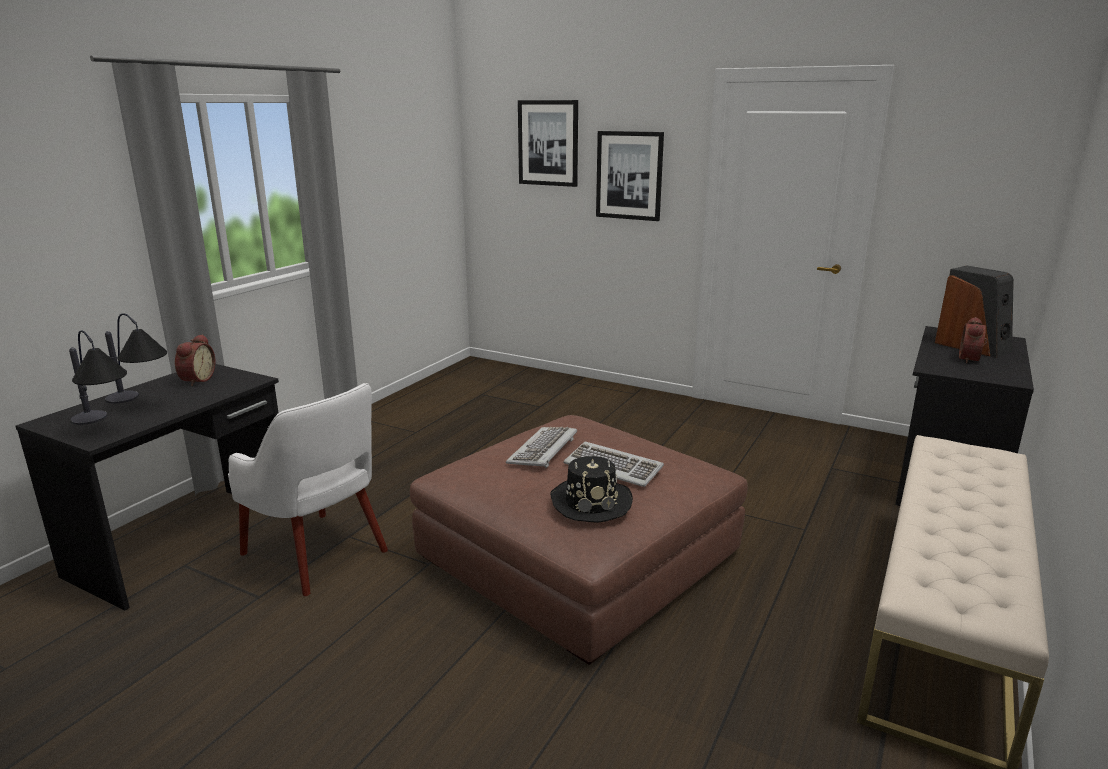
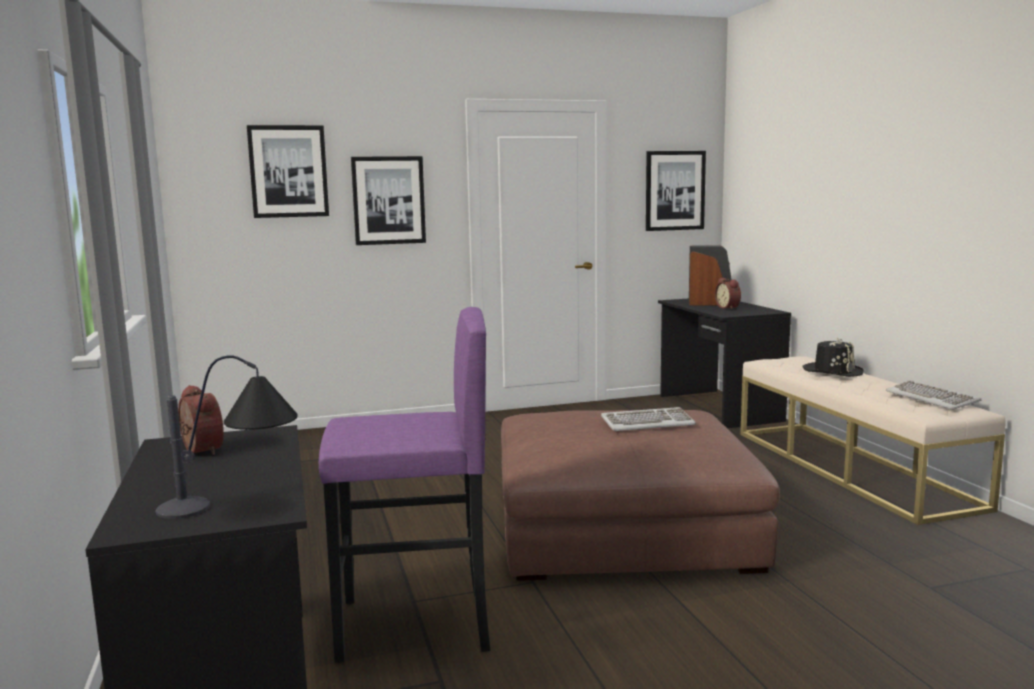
camera: 45 degrees left, 10 degrees down
(141, 403) = (205, 480): table lamp -> none
(317, 553) = (414, 626): white armchair -> purple stool
(543, 450) = (575, 431): keyboard -> keyboard (932, 398)
(591, 502) = (690, 441): black hat -> black hat (832, 371)
(982, 187) = (674, 190): none -> picture

